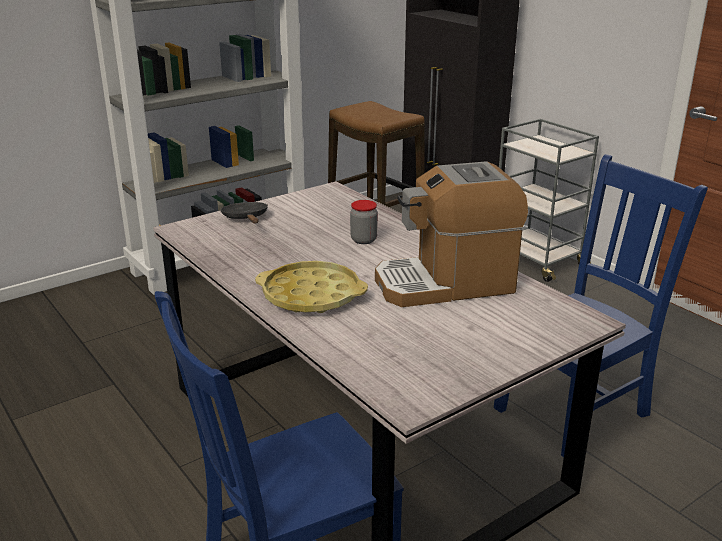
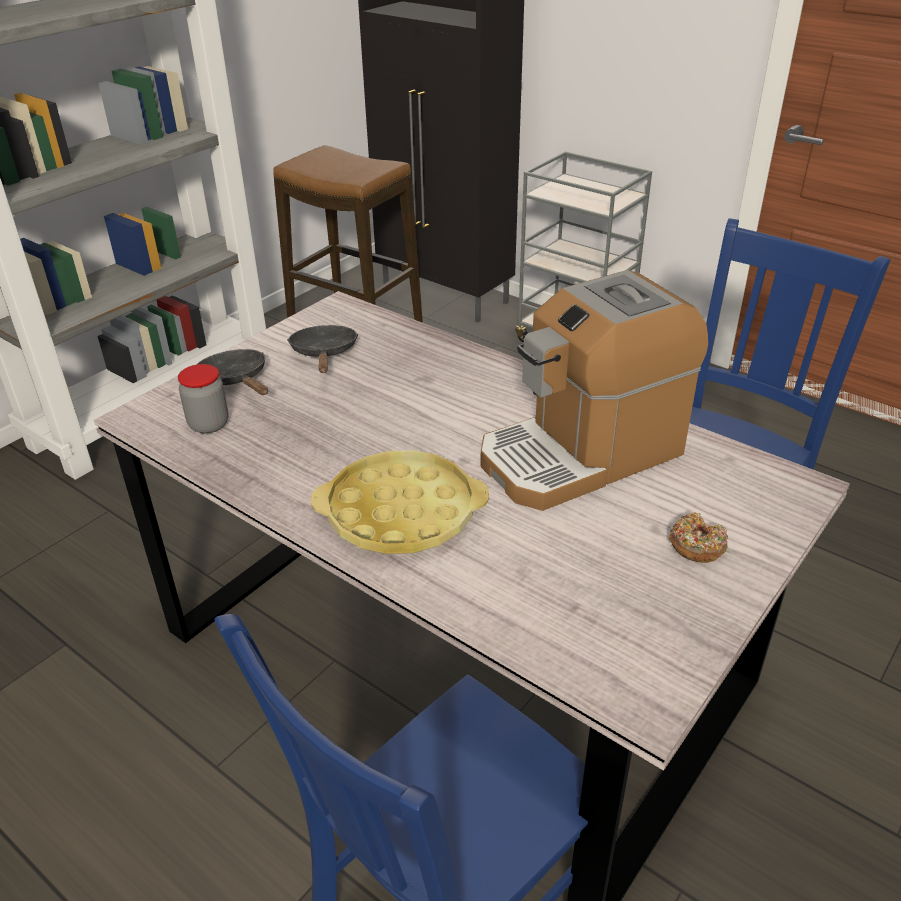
camera: 15 degrees left, 10 degrees up
(308, 212) = (324, 354): none -> black frying pan
(363, 240) = (429, 393): jar -> jar (209, 424)
(493, 339) = (696, 545): none -> donut

